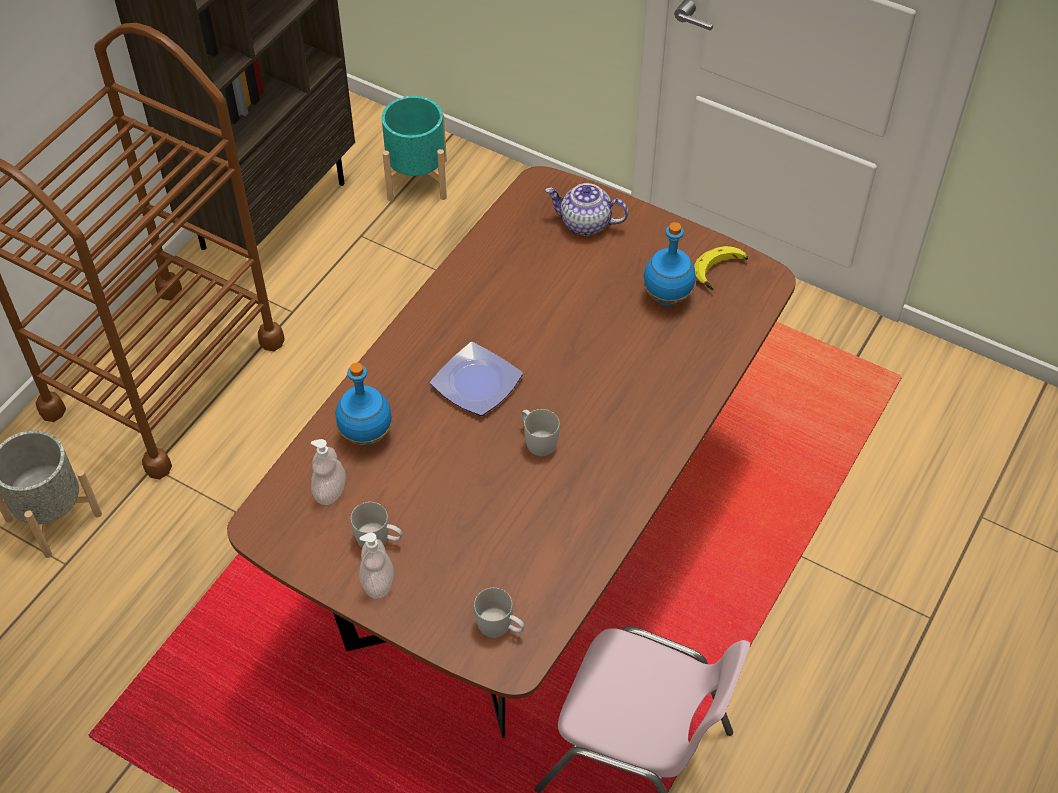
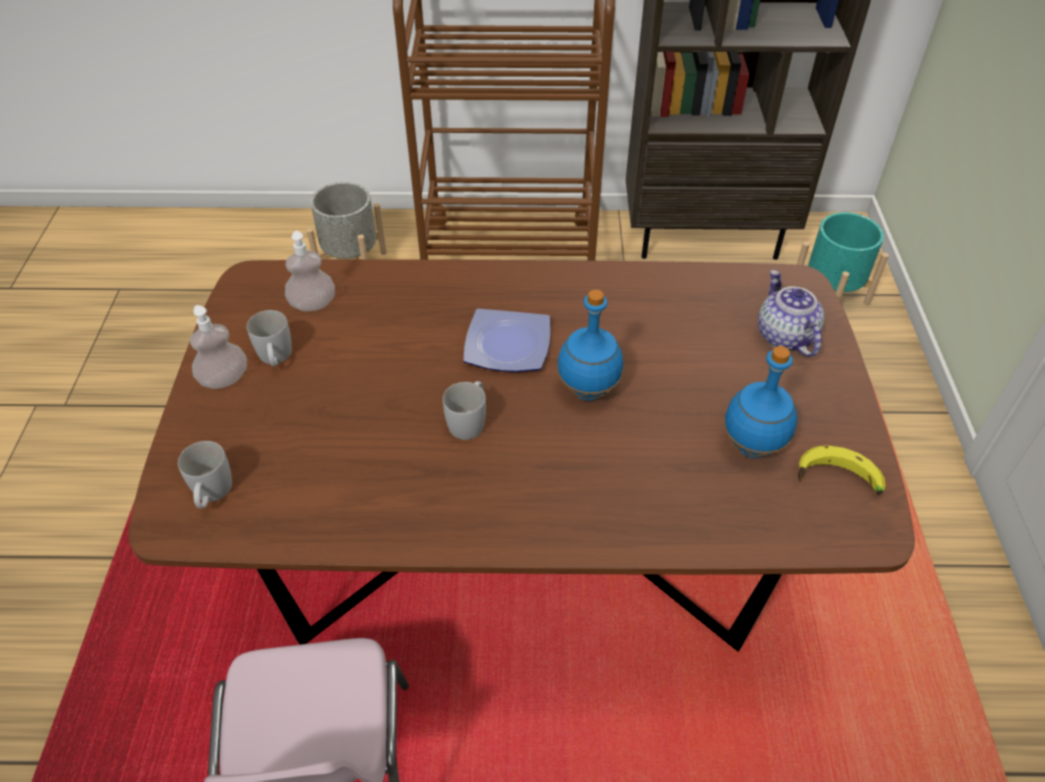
camera: 60 degrees right, 5 degrees down
(366, 436) = (390, 300): blue bottle -> blue bottle (587, 390)

